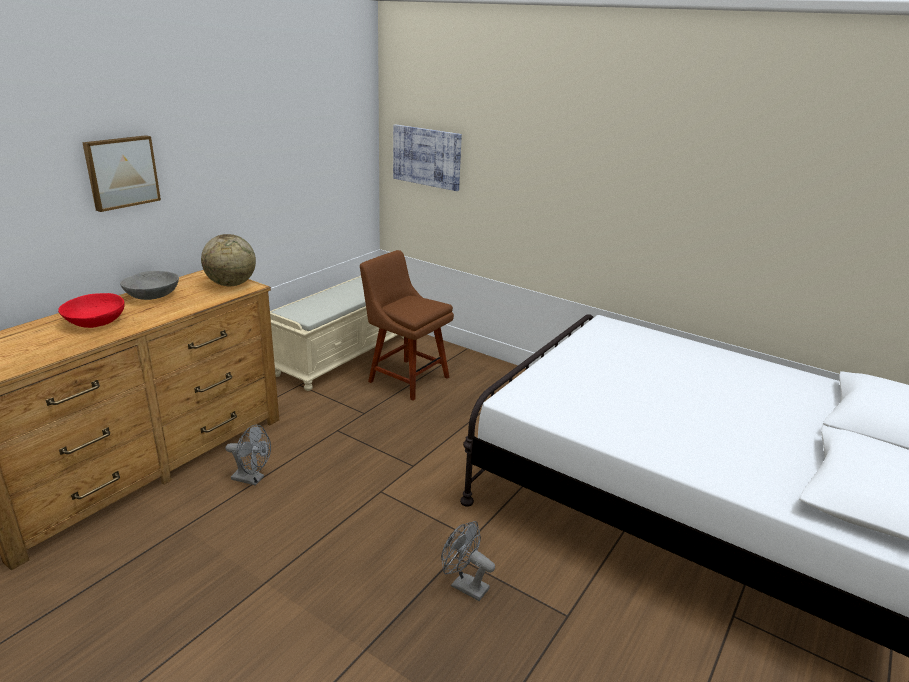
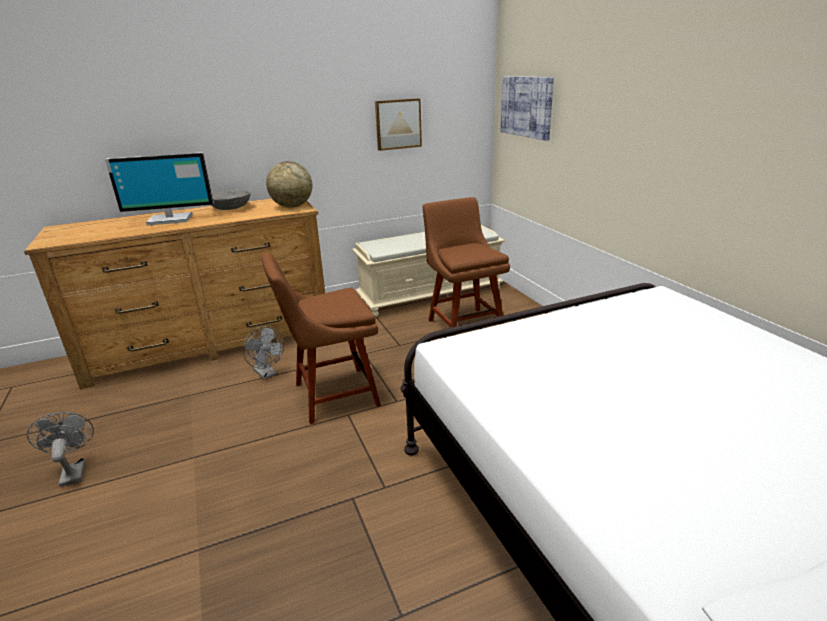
camera: 35 degrees right, 0 degrees up
(96, 322) = (170, 219): red bowl -> monitor
(121, 172) = (217, 104): picture -> picture (397, 124)
(346, 479) = (331, 395): none -> brown chair
(464, 585) = (332, 530): grey fan -> grey fan (73, 471)

